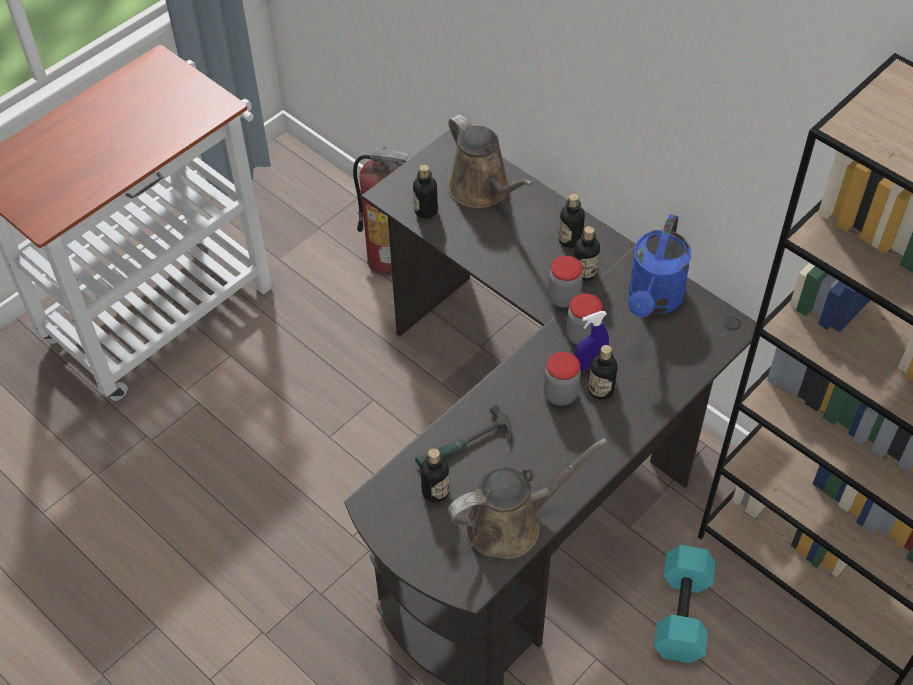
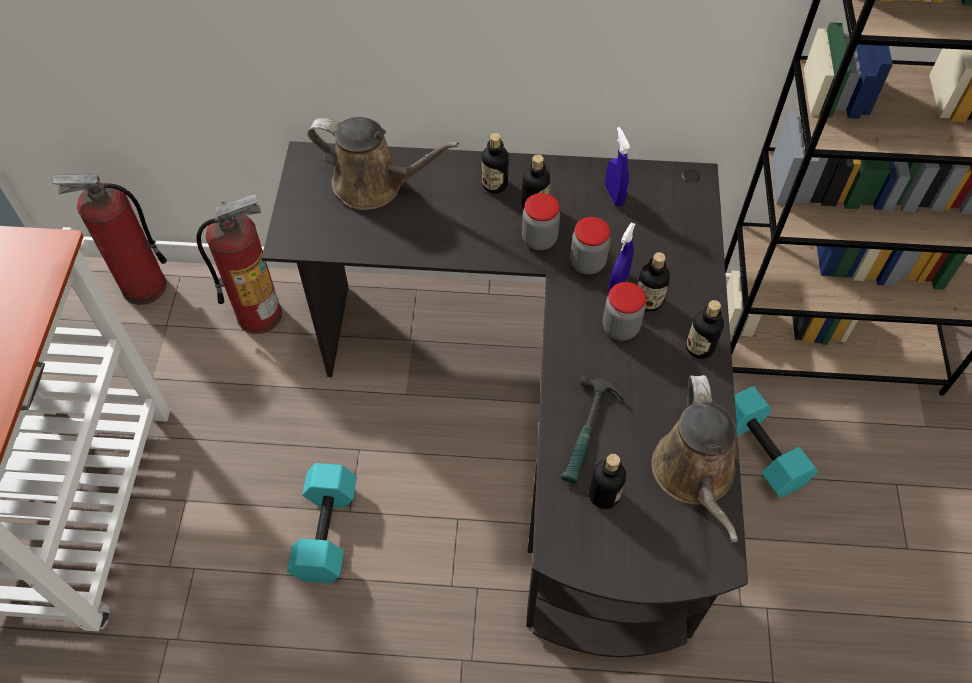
camera: 40 degrees left, 5 degrees up
(301, 437) = (324, 530): none -> turquoise dumbbell
(326, 191) = (143, 287): none -> fire extinguisher
(426, 211) = (339, 235): bottle -> bottle (700, 347)
(510, 523) = (694, 475): brown watering can -> brown watering can turned 150 degrees clockwise
(653, 301) = (614, 195): blue watering can -> blue spray bottle

